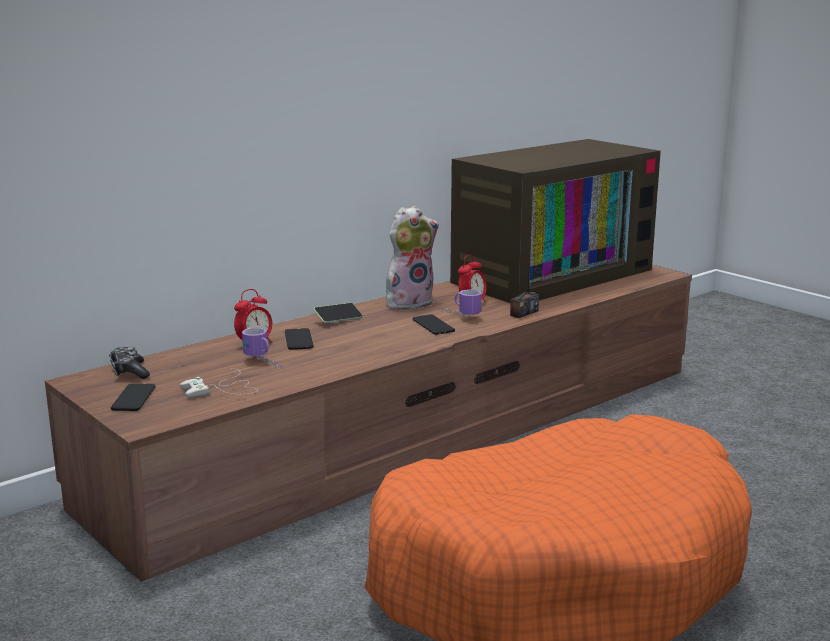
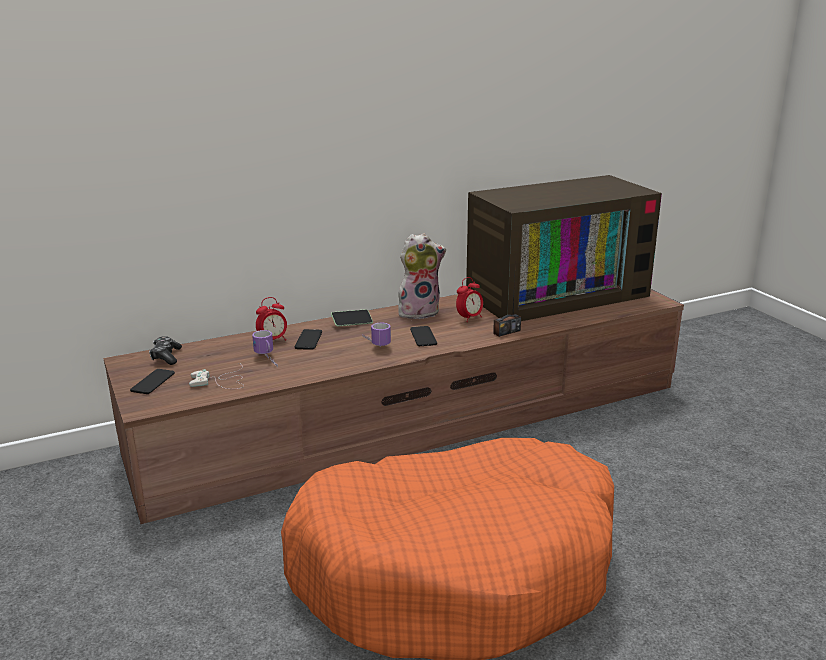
camera: 15 degrees right, 5 degrees up
(459, 315) = (451, 329): mug -> mug (374, 344)

